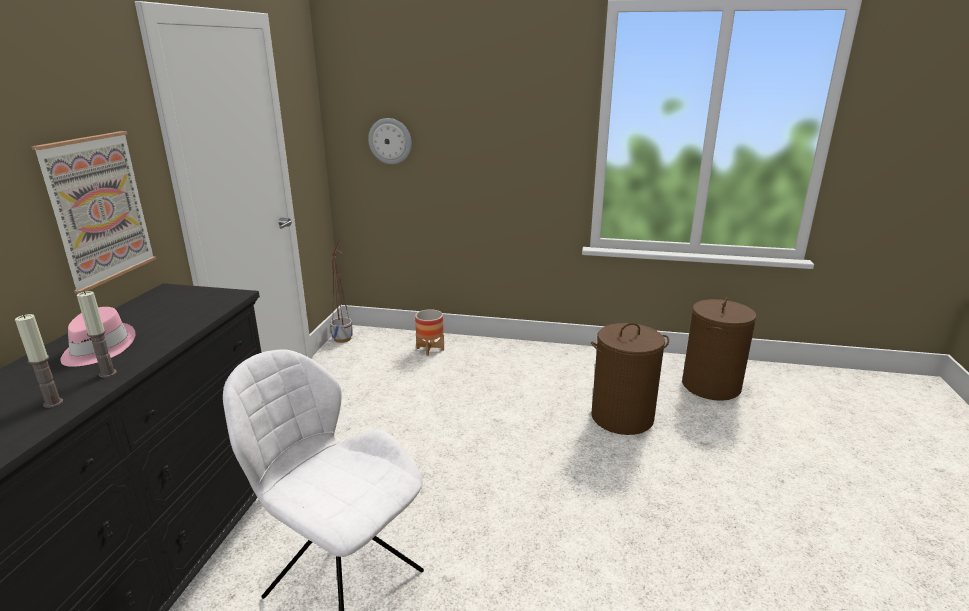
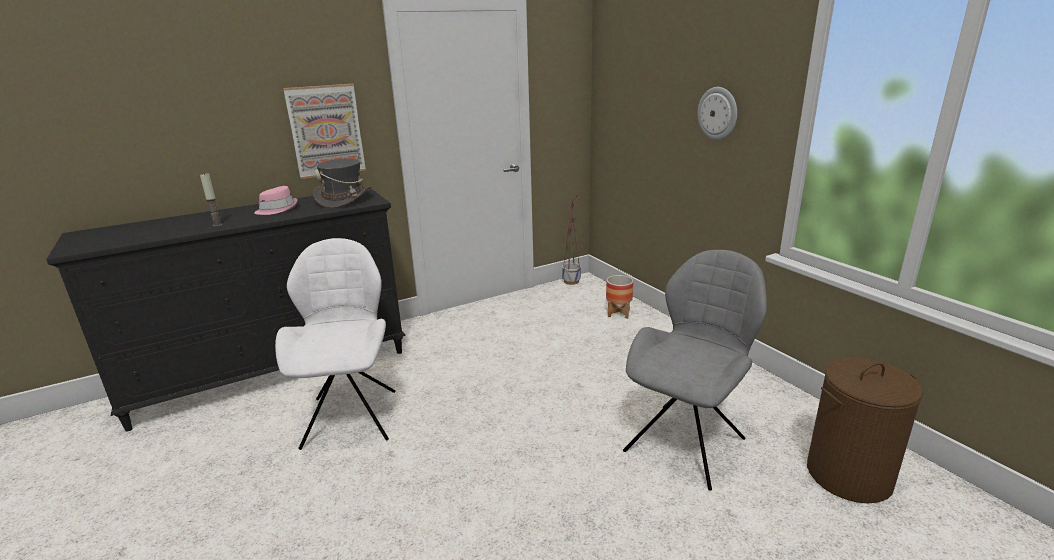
camera: 50 degrees right, 0 degrees up
(108, 373) = (254, 220): candle -> none
(176, 306) = (344, 199): none -> grey hat
(390, 141) = (629, 111): wall clock -> wall clock (718, 113)
(622, 417) = (687, 442): brown laundry basket -> grey chair

